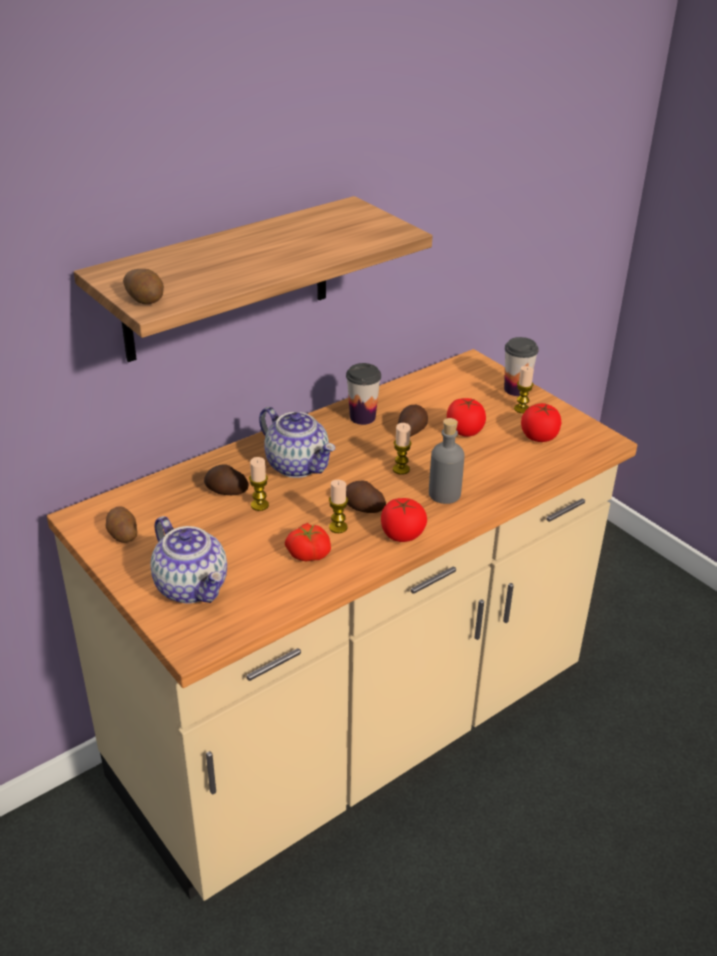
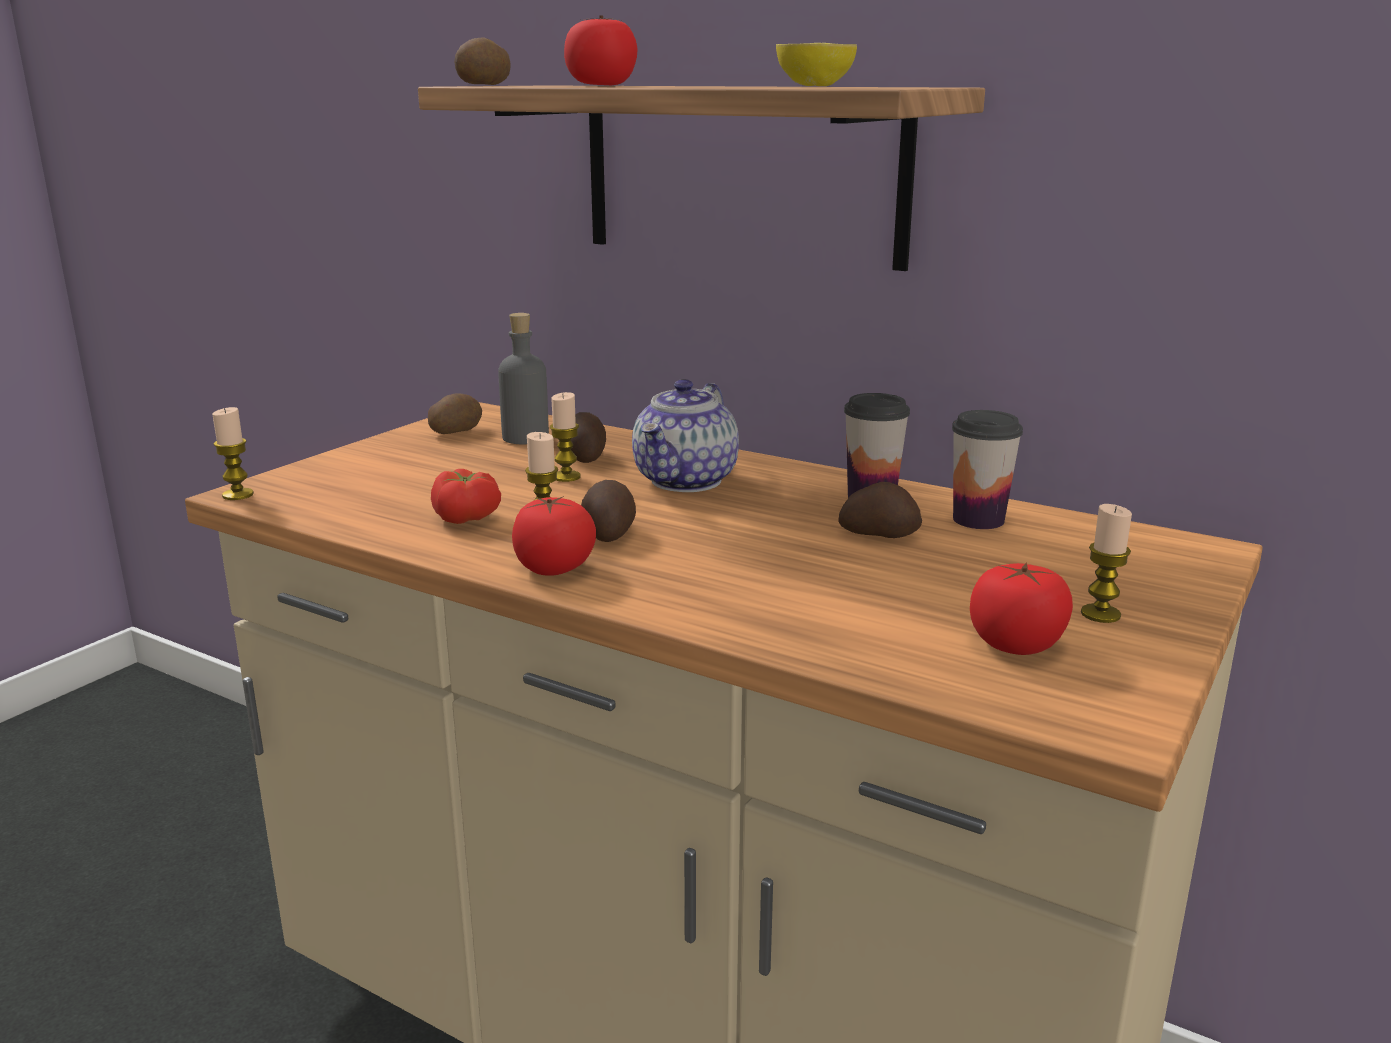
camera: 70 degrees right, 15 degrees down
(192, 587) = (362, 474): teapot -> none
(338, 232) = (814, 86): none -> lemon
(401, 469) = (747, 542): candle -> candle (238, 495)
(444, 494) = (703, 584): grey bottle -> grey bottle (525, 437)
(464, 431) = (936, 573): tomato -> tomato (602, 85)
(516, 389) = (1170, 600): cup -> cup (978, 520)

